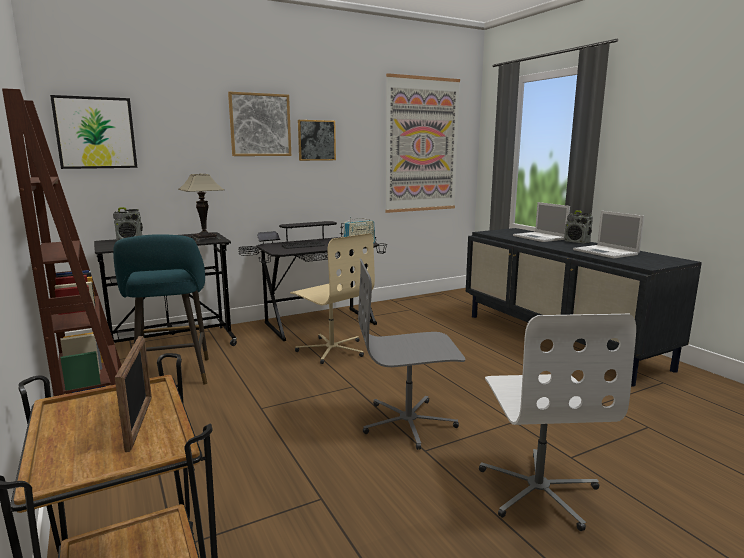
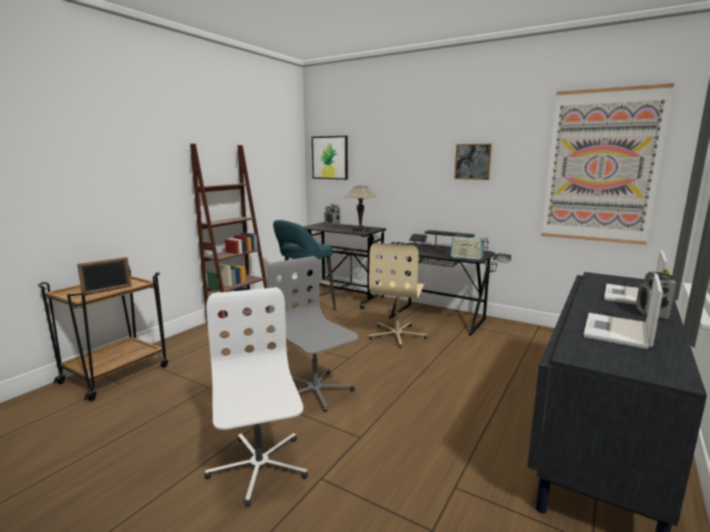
camera: 60 degrees right, 0 degrees up
(260, 125) = (426, 149): picture -> none
(538, 490) = (258, 467): white office chair -> white office chair turned 105 degrees clockwise

